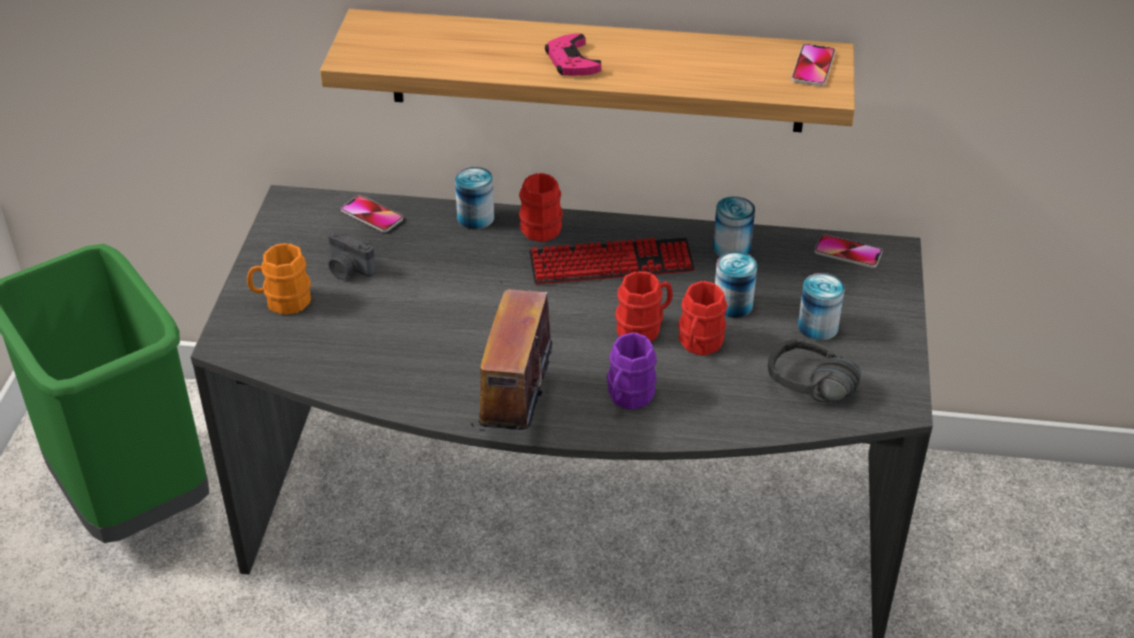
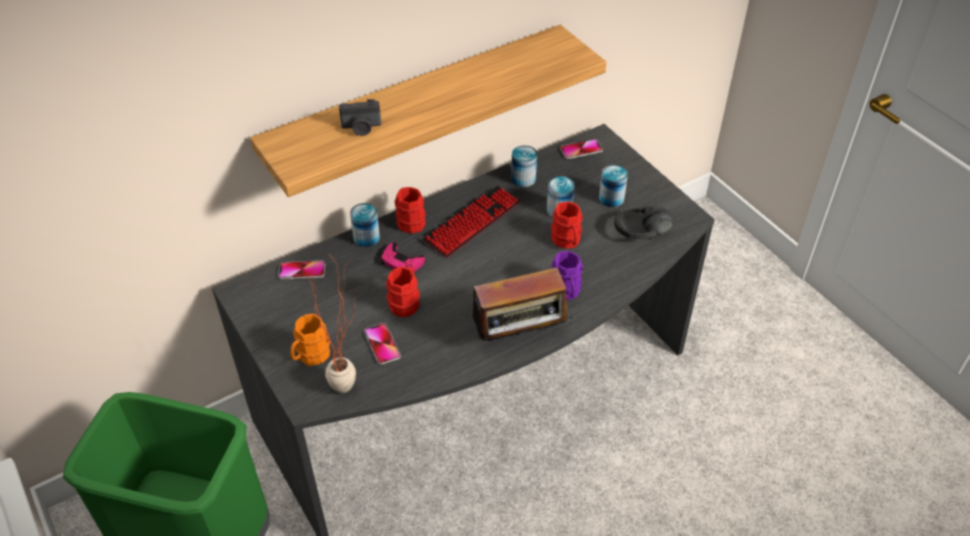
camera: 40 degrees left, 5 degrees up
(288, 352) = (352, 384): none -> potted plant
(348, 270) = (328, 312): camera -> camera (361, 128)
(515, 412) = (520, 337): radio -> radio turned 75 degrees counterclockwise
(572, 61) = (431, 105): pink game controller -> pink game controller (401, 262)
(644, 327) = (530, 248): red mug -> red mug (406, 301)
(813, 67) = (558, 47): phone -> phone (382, 344)

